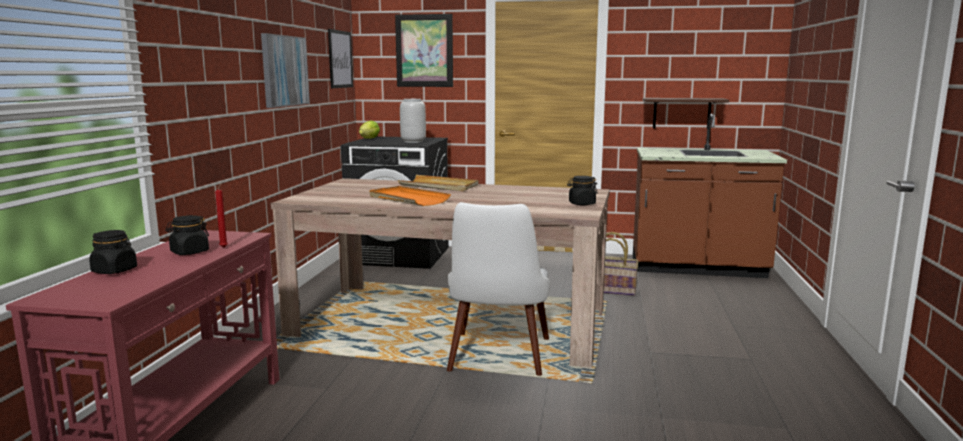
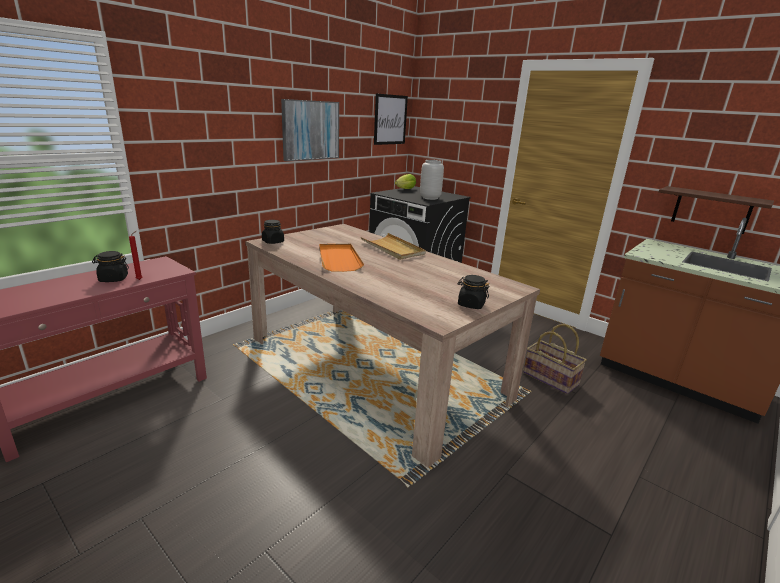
camera: 30 degrees right, 10 degrees up
(115, 270) = (44, 286): black jar -> black jar (273, 242)
(424, 51) = (463, 116): picture -> none
(497, 361) = (361, 423): white chair -> none

